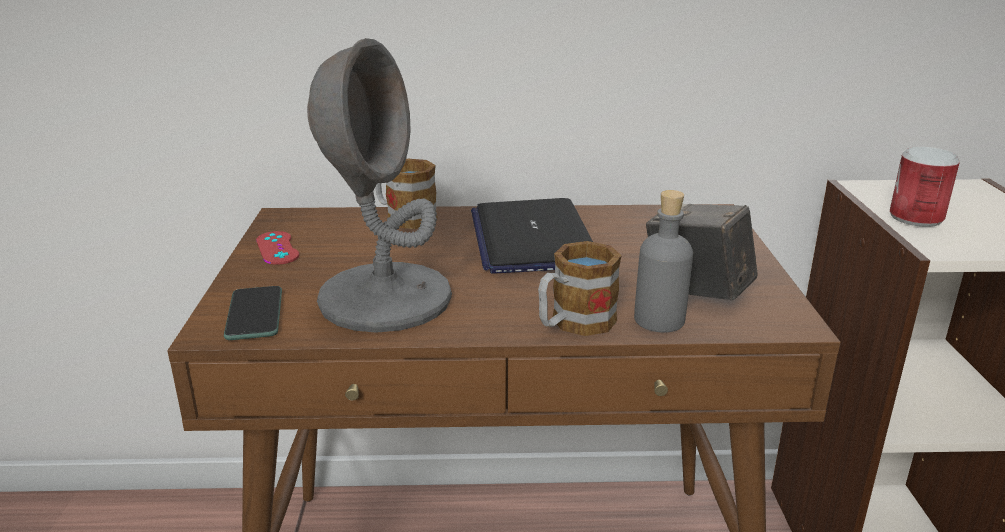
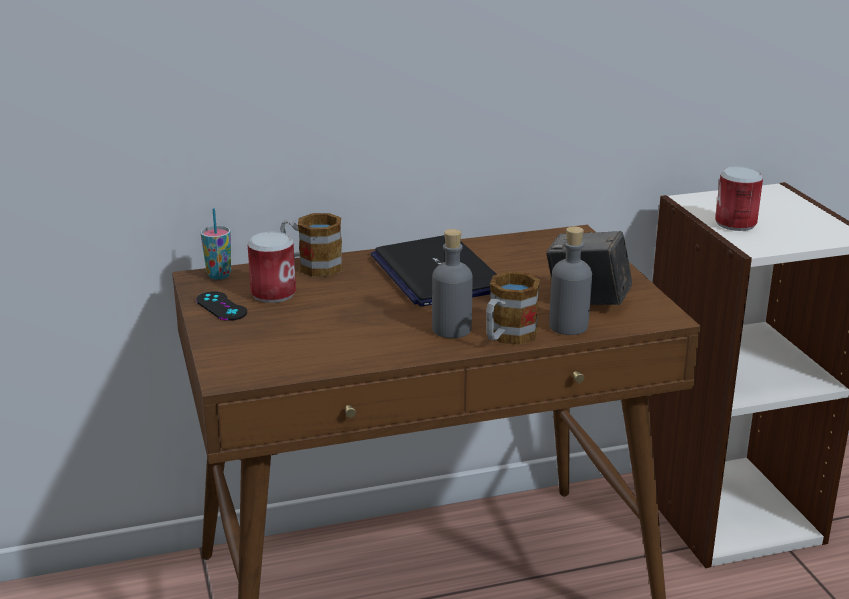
camera: 15 degrees left, 0 degrees up
(254, 314) = (250, 361): phone -> none
(277, 248) = (221, 306): red game controller -> black game controller
(303, 216) = (219, 275): none -> cup
(342, 241) = (273, 294): none -> can
(385, 299) = (348, 336): grey table lamp -> none
(511, 305) = (451, 329): none -> grey bottle

